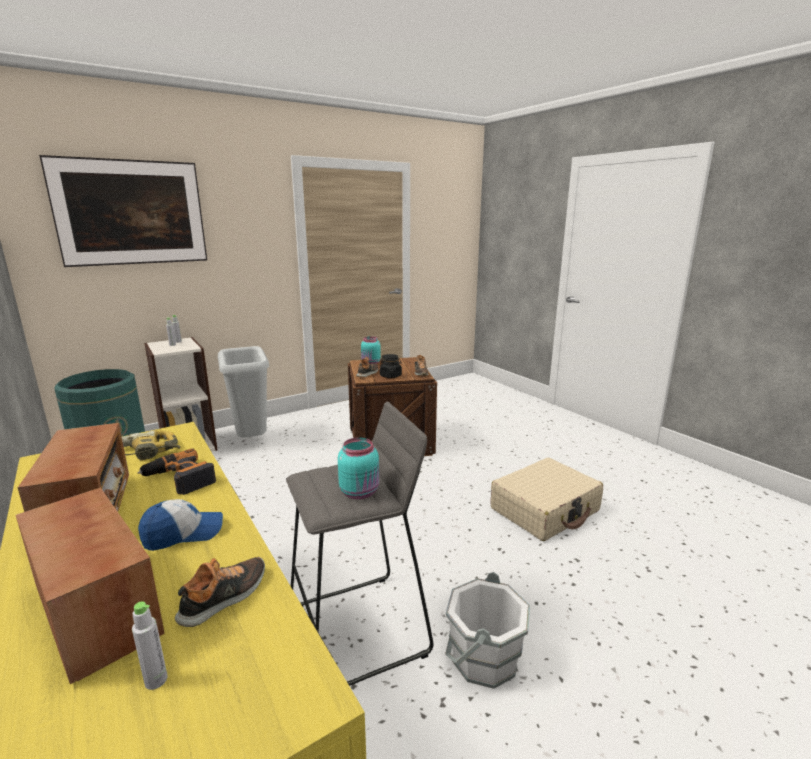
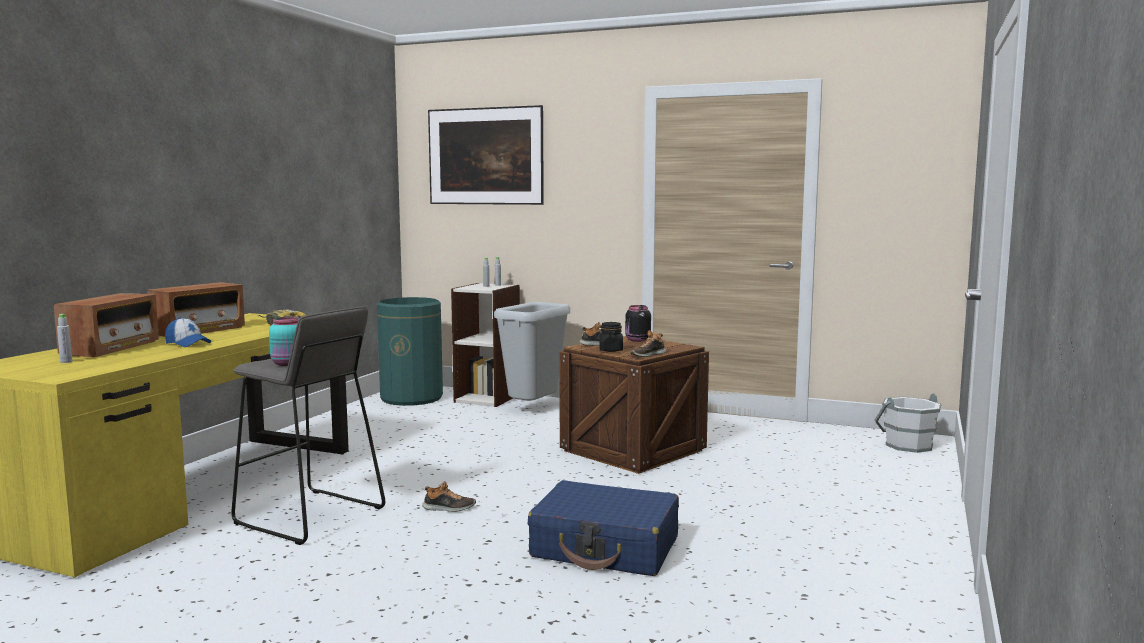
camera: 55 degrees right, 10 degrees down
(179, 479) = (251, 332): power drill -> none
(225, 597) = (131, 358): shoe -> shoe (448, 508)
(371, 363) = (637, 340): turquoise jar -> black jar
(483, 658) = (315, 564): white bucket -> white bucket (908, 445)
(545, 510) = (605, 548): beige suitcase -> blue suitcase

